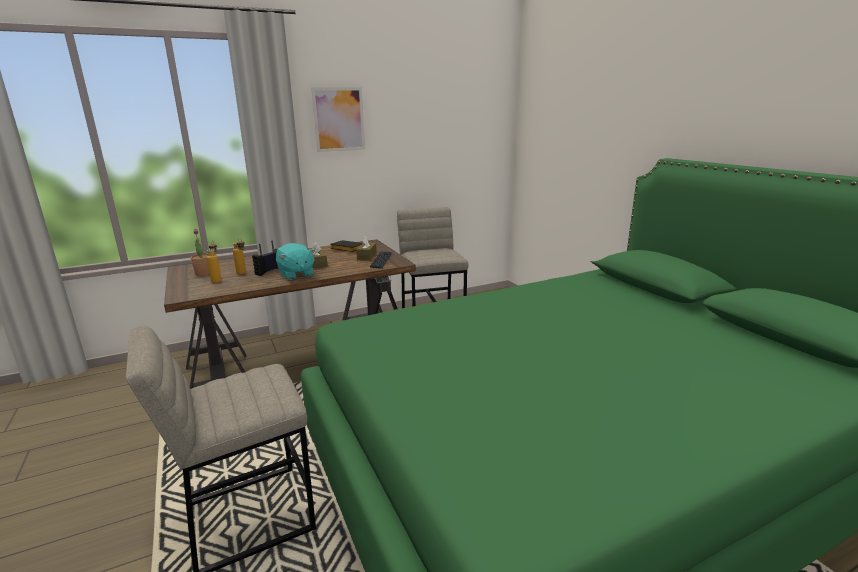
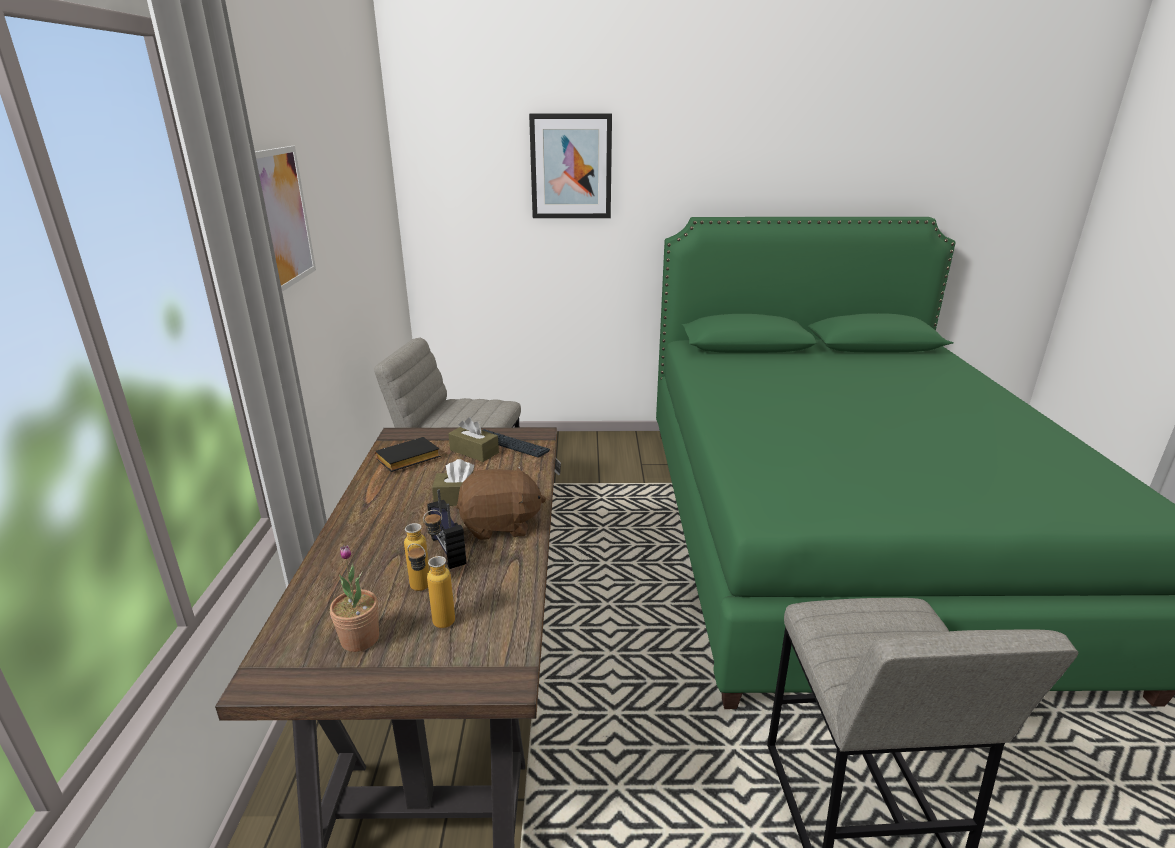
camera: 65 degrees left, 5 degrees up
(296, 274) = (500, 525): turquoise plush toy -> brown plush toy
(597, 111) = (571, 167): none -> picture

